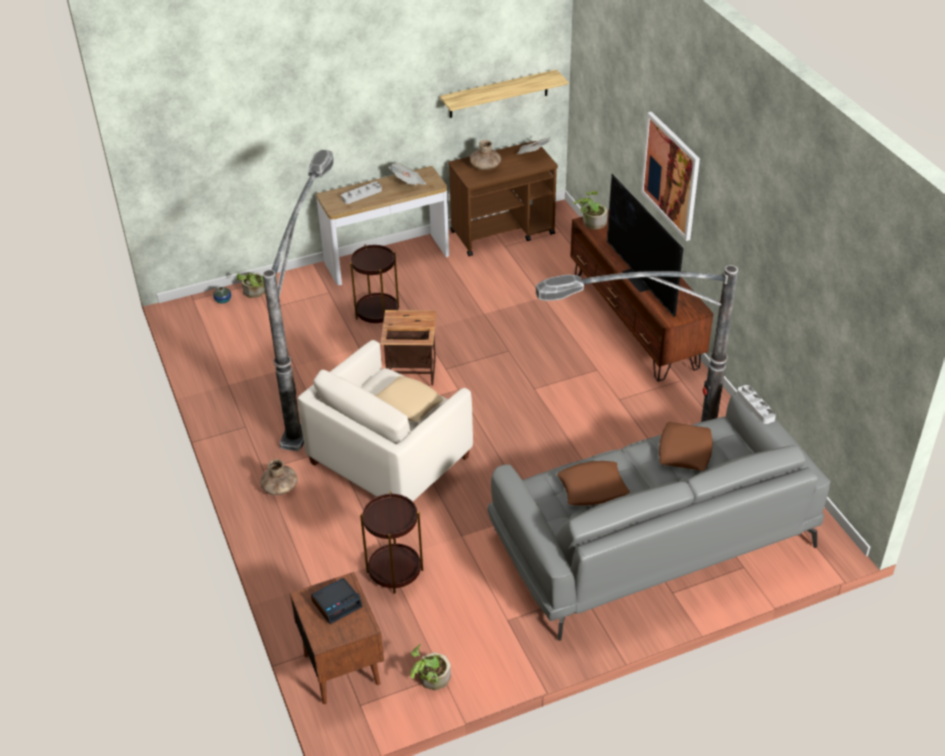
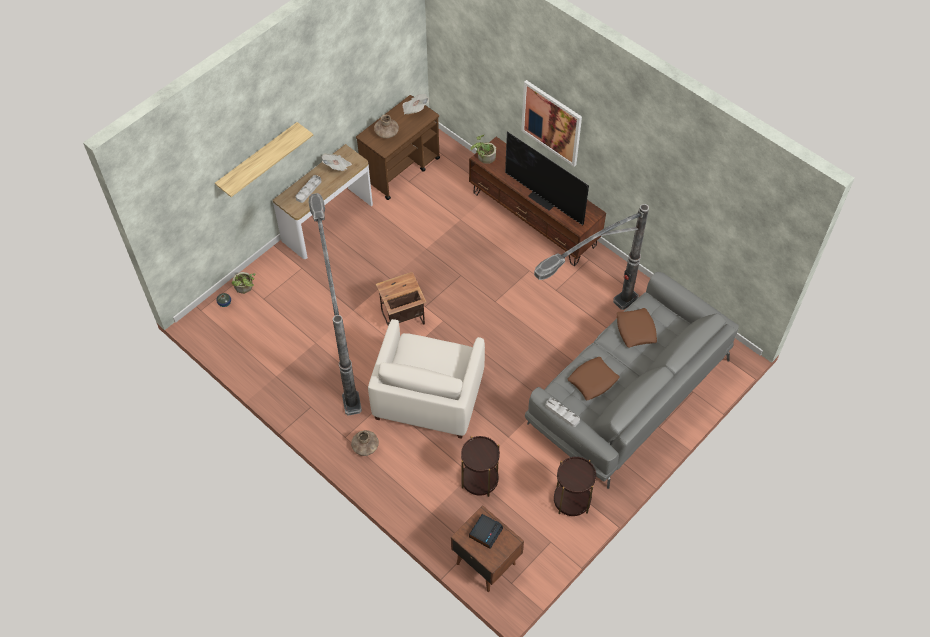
camera: 25 degrees left, 15 degrees up
(377, 313) = (349, 274): brown side table -> brown side table (572, 500)
(408, 403) = (438, 359): beige pillow -> none
(430, 679) = (544, 547): potted plant -> none
(498, 94) = (383, 75): shelf -> shelf (258, 159)
(755, 406) = (670, 284): grey tray -> grey tray (562, 413)

